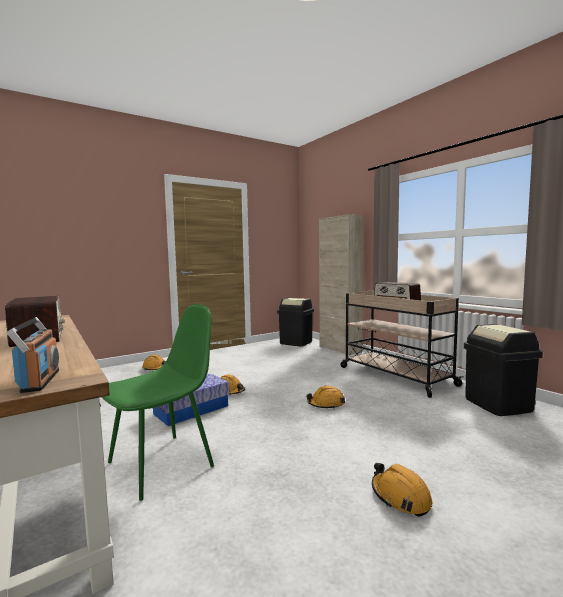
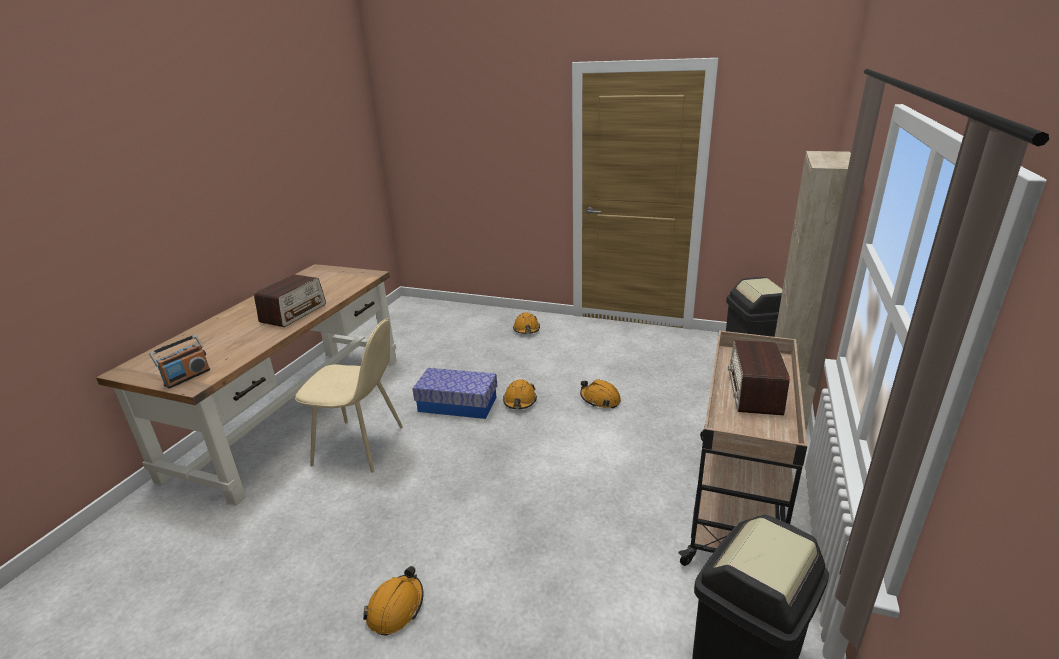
camera: 55 degrees right, 20 degrees up
(163, 463) = (361, 446): green chair -> beige chair
(326, 404) = (556, 479): orange hard hat -> orange hard hat (600, 399)

